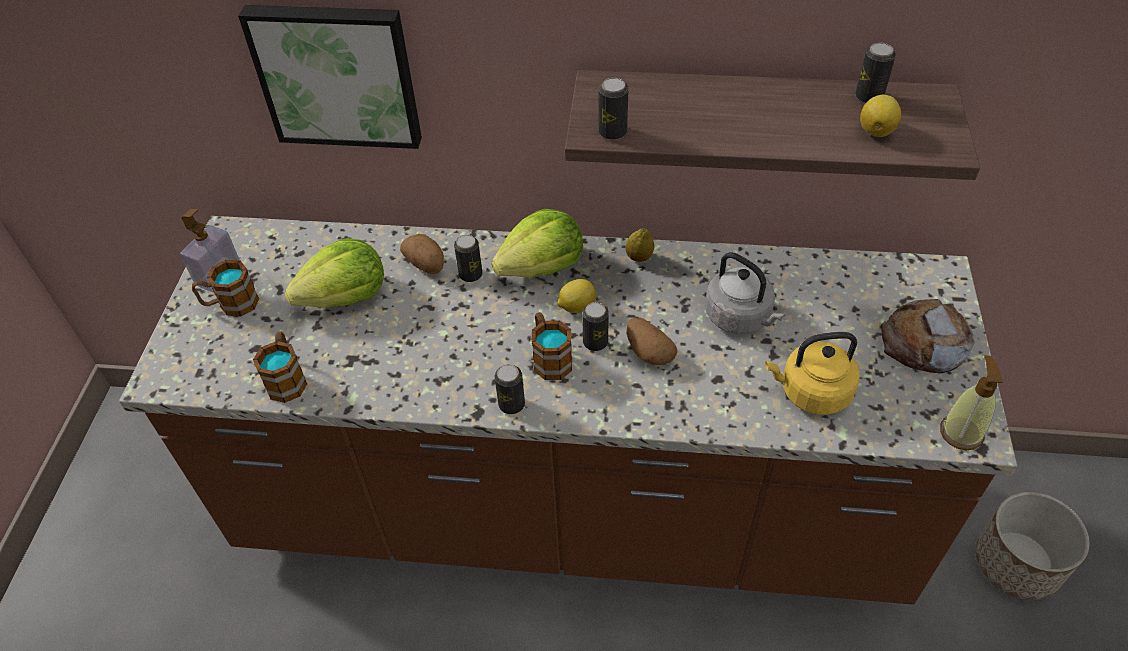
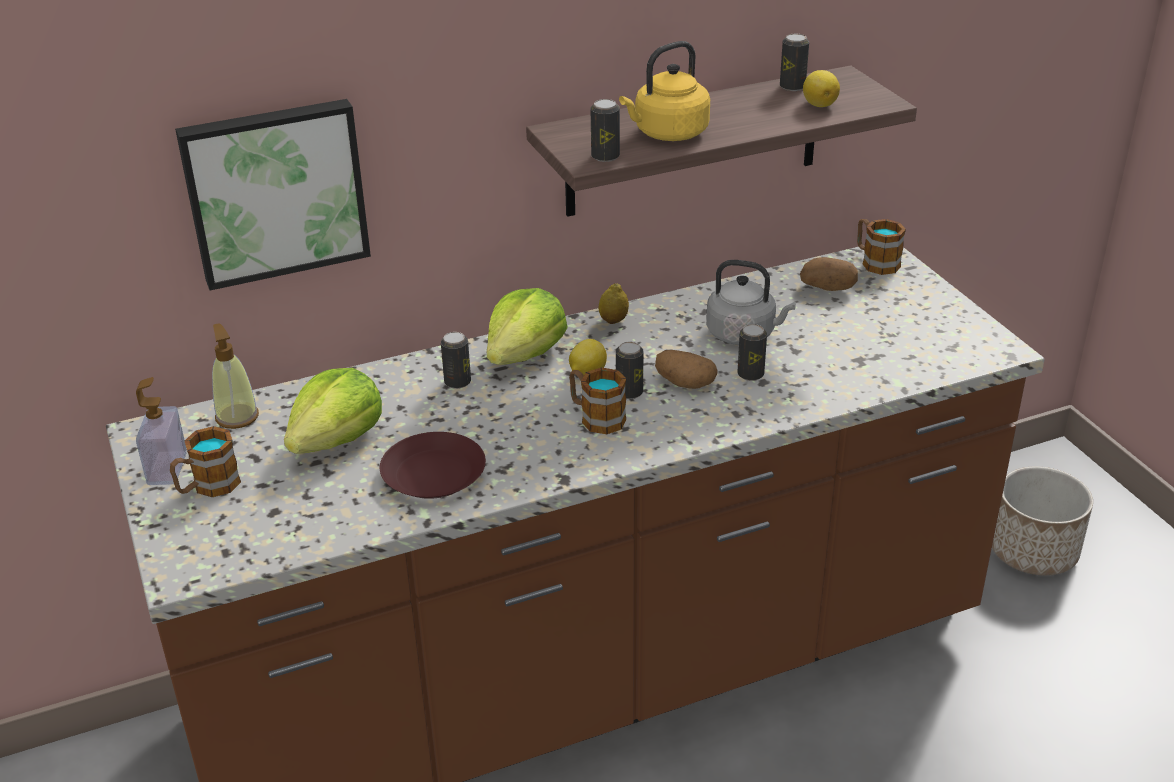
camera: 30 degrees left, 15 degrees down
(287, 378) = (335, 522): mug -> mug (875, 261)
(386, 363) = (434, 475): none -> brown plate
(426, 264) = (402, 388): potato -> potato (828, 287)
(511, 404) = (591, 462): can -> can (750, 374)
(811, 392) = (849, 365): yellow kettle -> yellow kettle (667, 134)
(924, 342) = (909, 303): bread -> none
(961, 432) = (987, 351): soap dispenser -> soap dispenser (237, 416)

